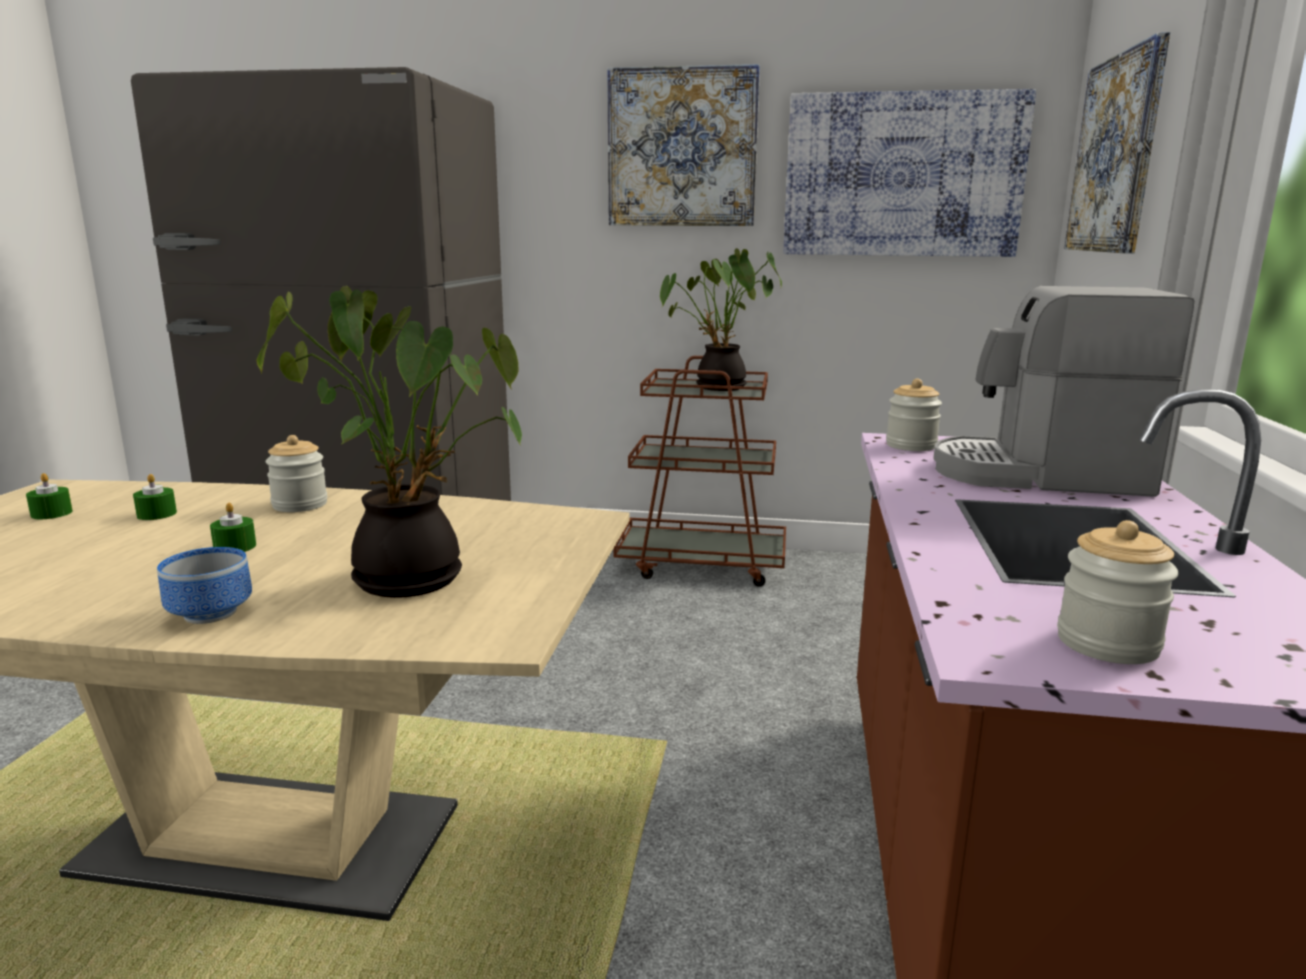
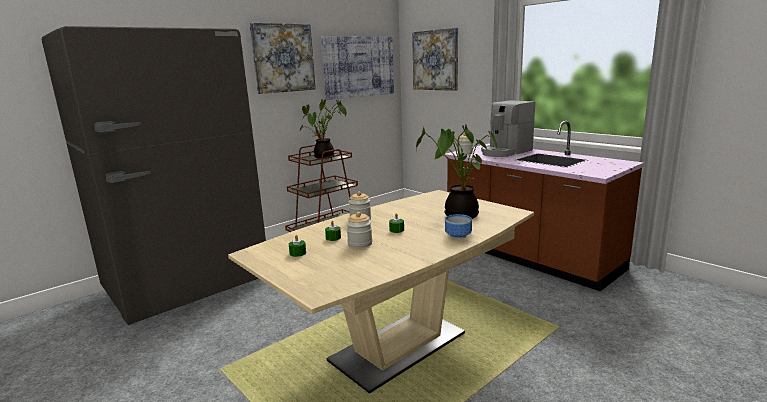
camera: 50 degrees left, 0 degrees up
(1107, 643) = (601, 169): jar -> jar (360, 244)

